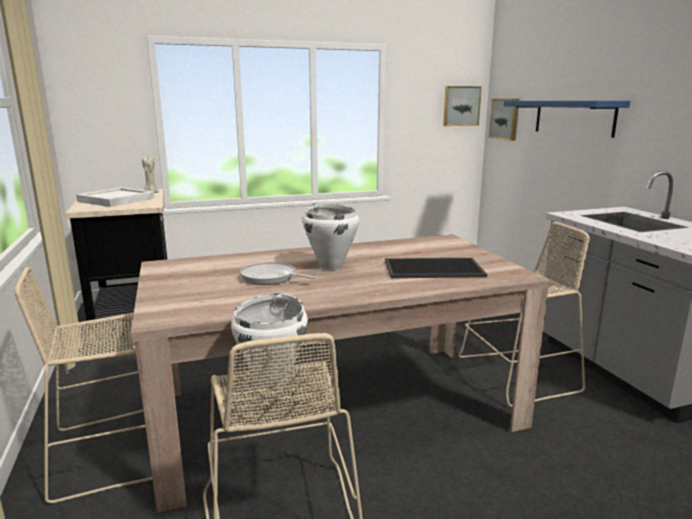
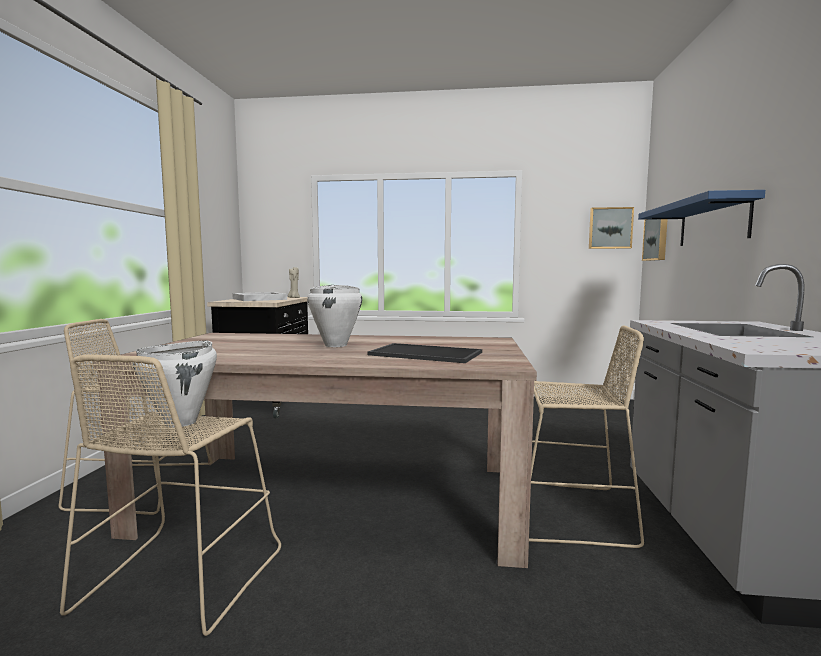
camera: 25 degrees right, 10 degrees down
(271, 278) = (270, 346): frying pan -> none

